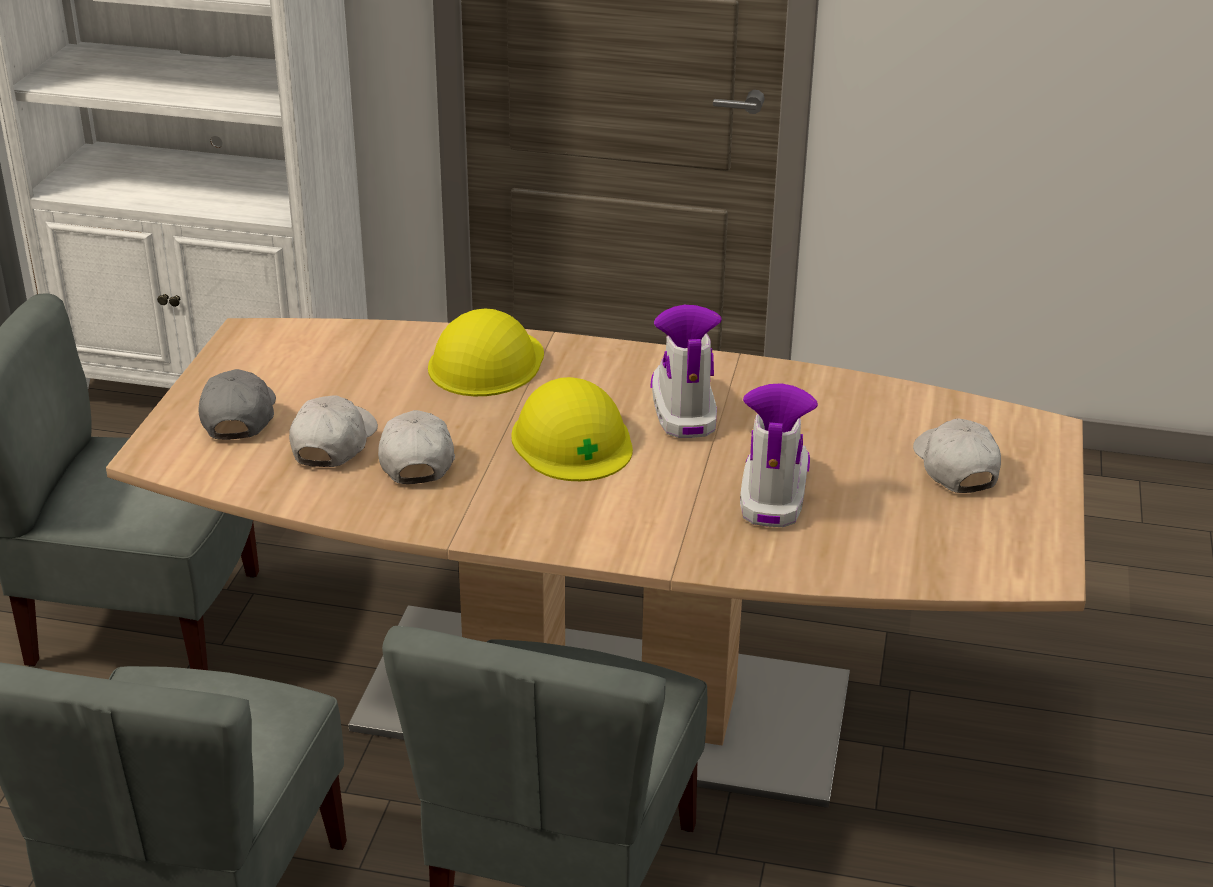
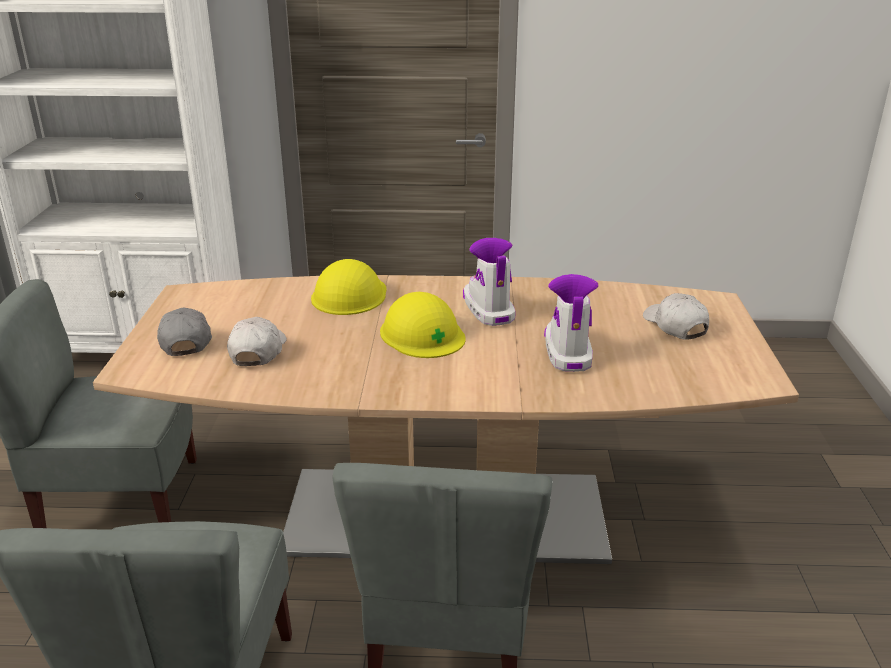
camera: 10 degrees left, 5 degrees down
(416, 458) = (319, 355): white cap -> none

